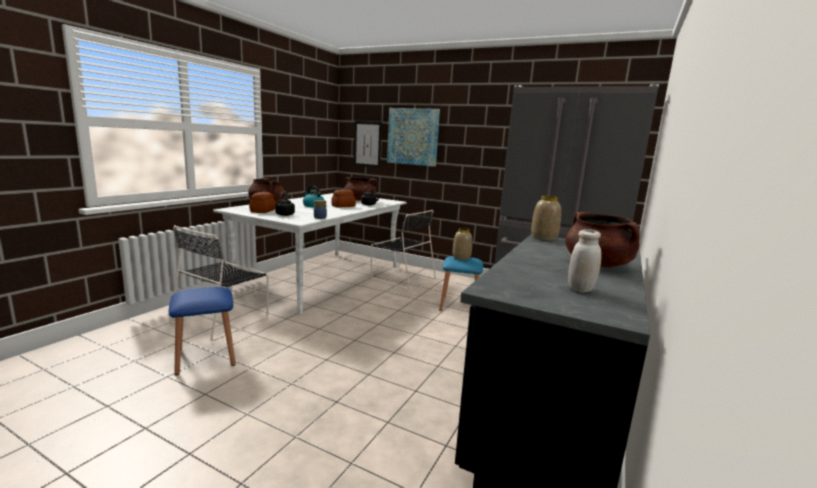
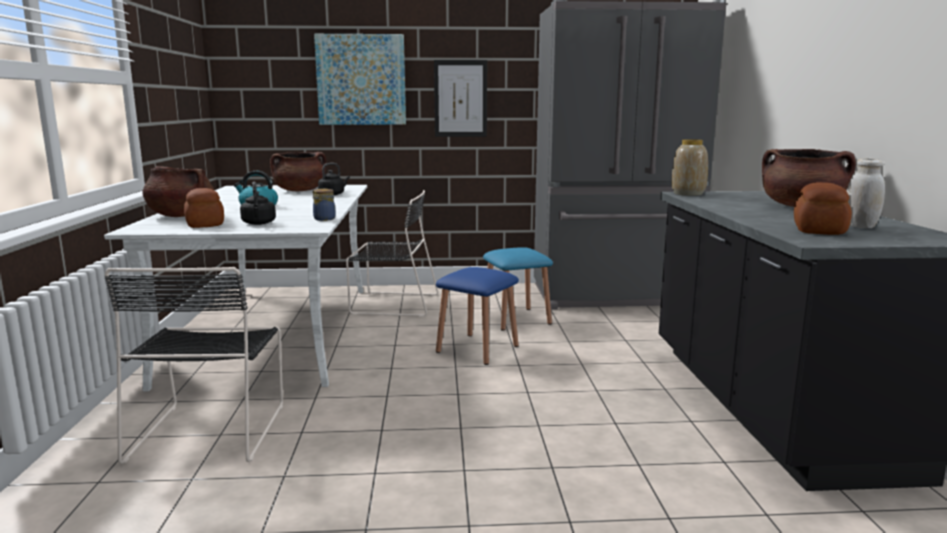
camera: 30 degrees left, 0 degrees up
(205, 357) = (277, 486): blue stool -> blue stool (477, 349)
(343, 206) = (303, 201): bread -> bread (818, 230)
(367, 144) = (275, 96): picture -> picture (460, 98)
(461, 258) = (513, 250): vase -> none

